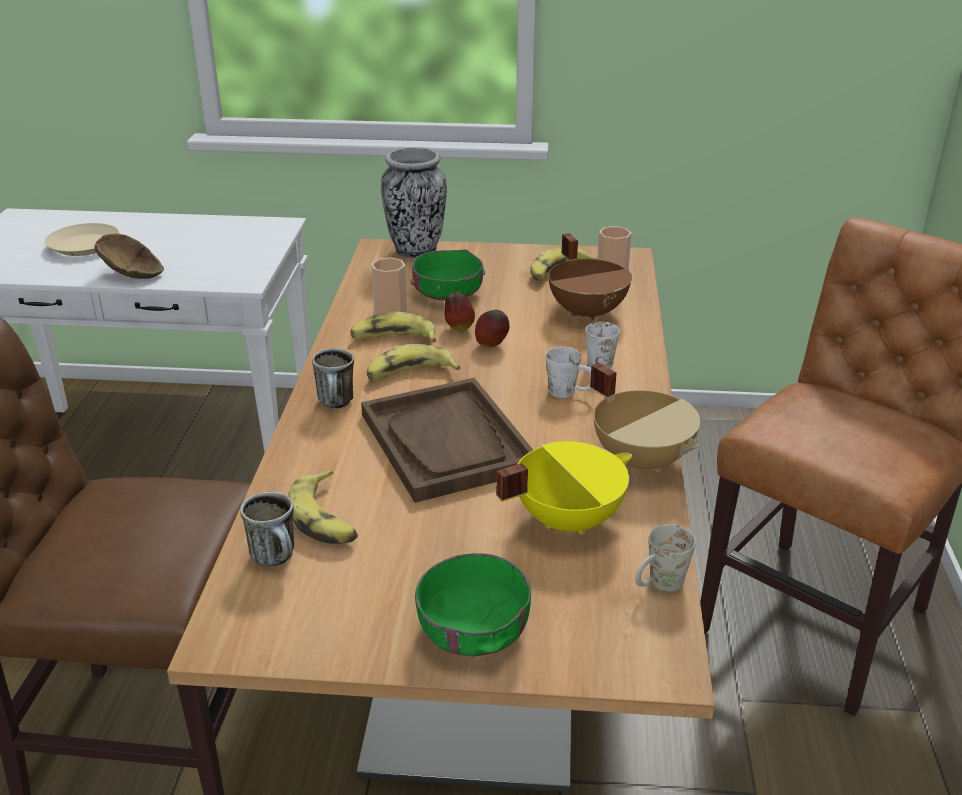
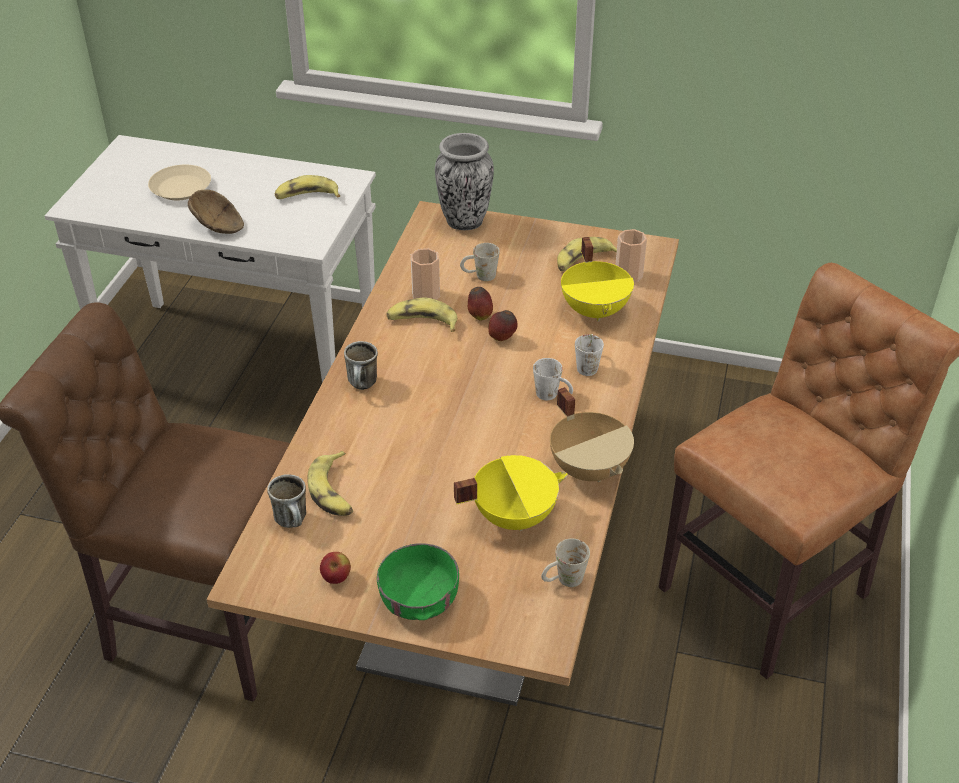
camera: 10 degrees right, 10 degrees up
(351, 619) = (336, 578): none -> apple
(410, 374) = (427, 361): banana -> banana (307, 197)
(447, 294) = (479, 276): green bowl -> white mug
(447, 442) = (441, 433): brown tray -> none
(588, 312) = (596, 310): brown cooking pot -> yellow cooking pot

